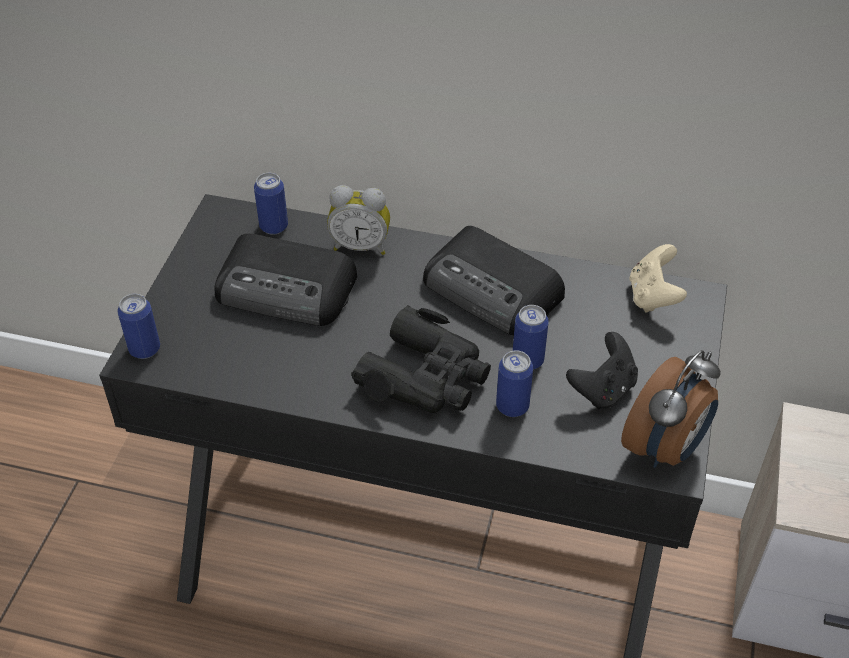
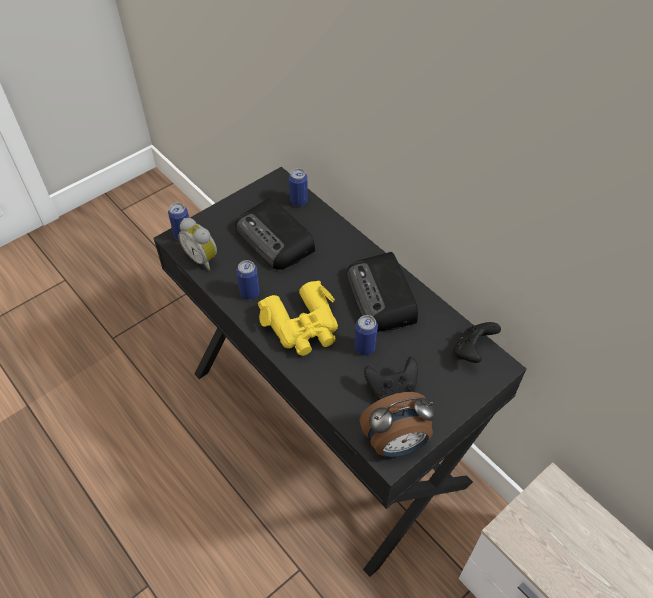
camera: 35 degrees right, 5 degrees up
(360, 245) = (333, 234): alarm clock -> alarm clock (203, 258)
(426, 376) = (303, 326): black binoculars -> yellow binoculars
(512, 406) = (333, 368): can -> can (250, 293)
(653, 296) = (472, 351): beige game controller -> black game controller

